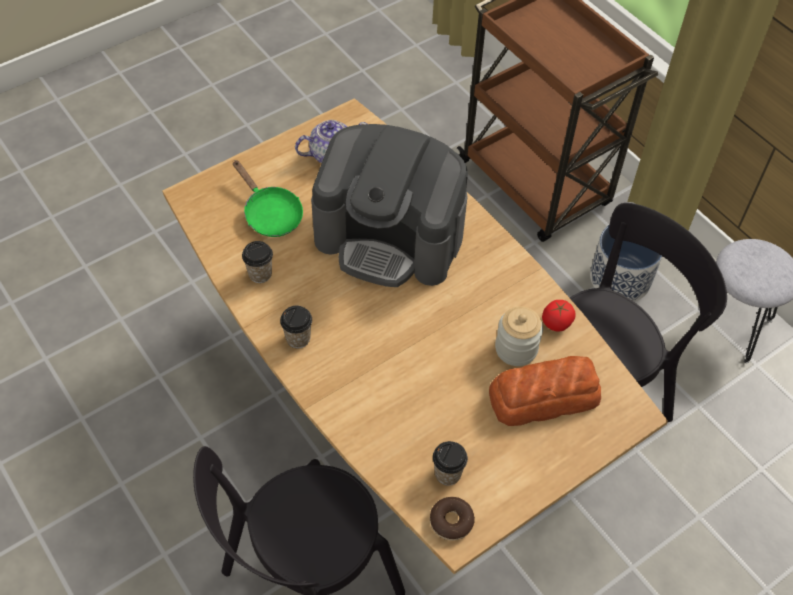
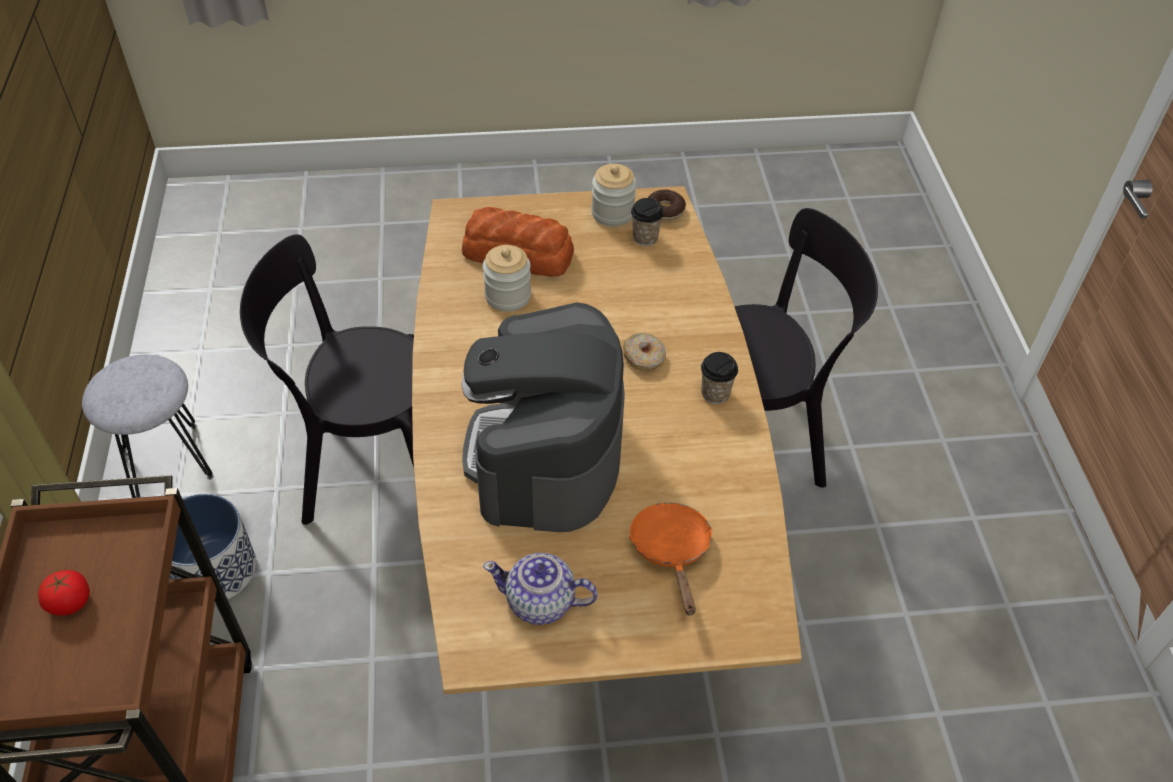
camera: 150 degrees left, 5 degrees down
(260, 274) = (722, 479): cup -> none
(270, 214) = (671, 551): green frying pan -> orange frying pan
(370, 344) = (644, 357): none -> donut
(390, 237) = (545, 455): coffee machine -> coffee machine turned 135 degrees counterclockwise
(497, 490) = (612, 213): none -> jar
(556, 323) = (450, 300): tomato -> tomato (70, 602)

